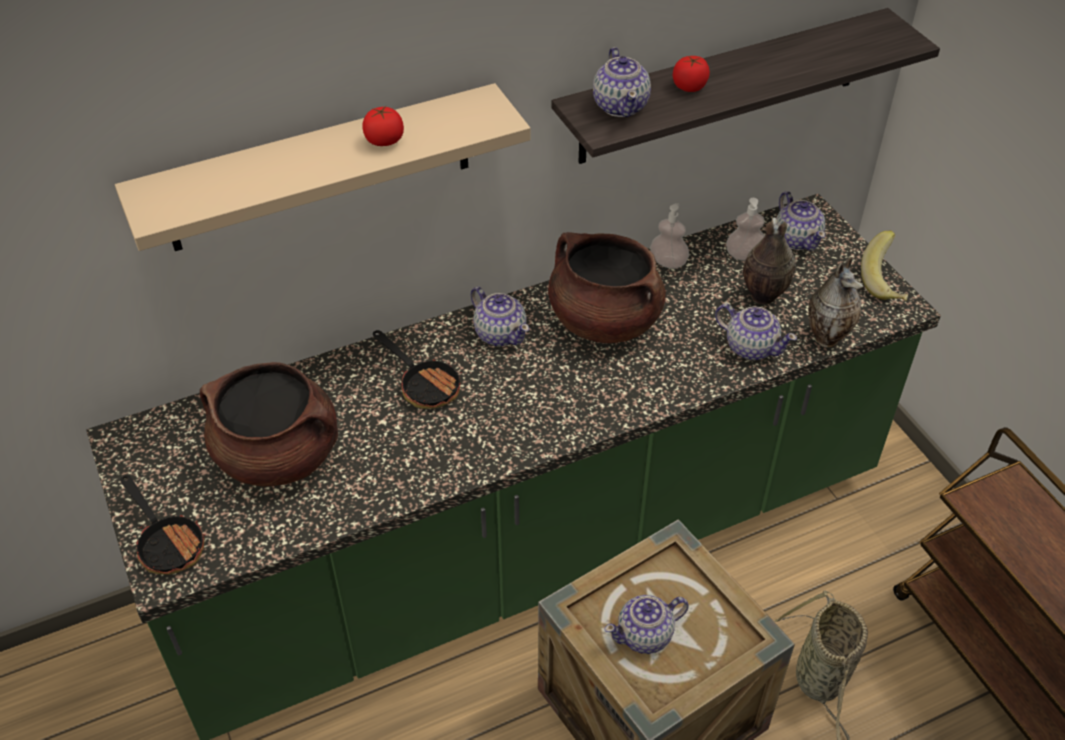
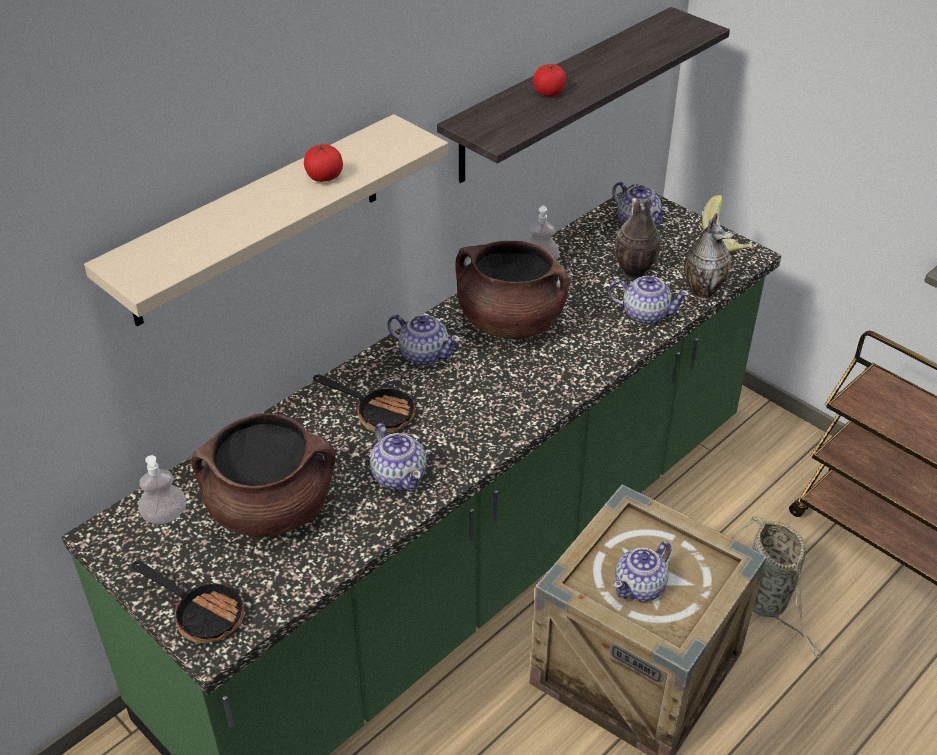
camera: 20 degrees left, 5 degrees down
(621, 105) = (500, 117): teapot -> teapot (399, 476)
(744, 255) = (601, 243): soap dispenser -> soap dispenser (165, 516)

